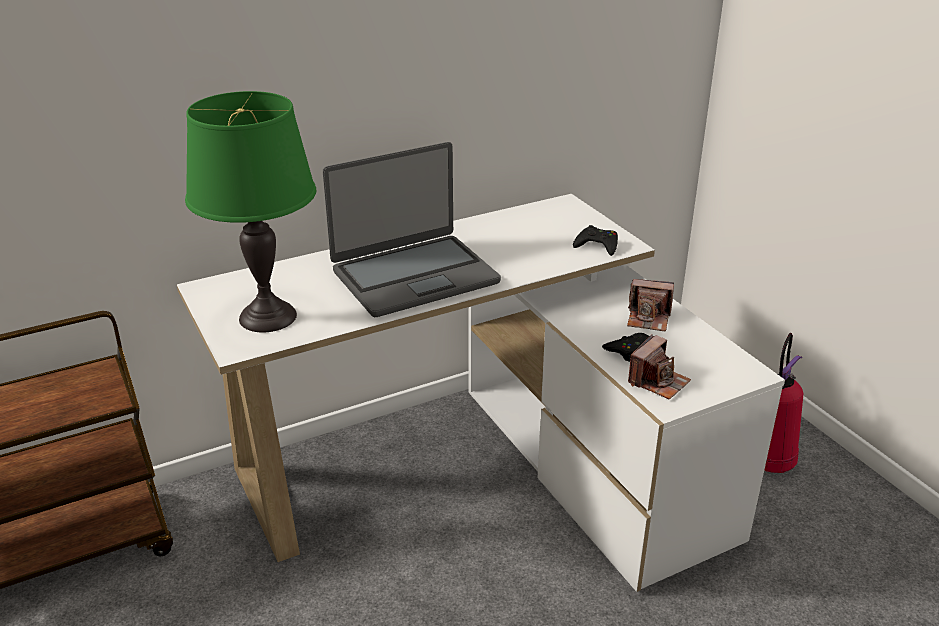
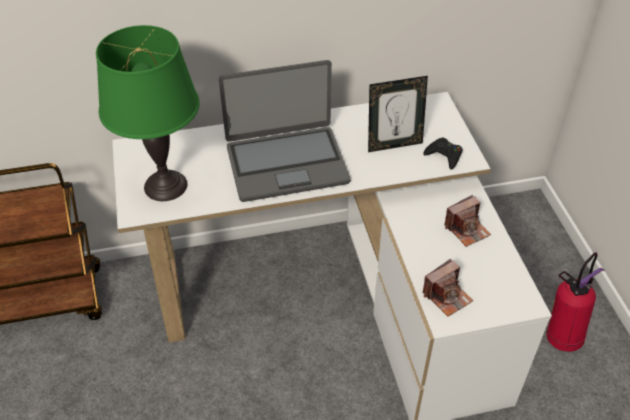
camera: 15 degrees right, 15 degrees up
(534, 243) = (394, 144): none -> picture frame
(630, 350) = (438, 259): black game controller -> none
(648, 318) = (466, 229): camera -> camera turned 60 degrees counterclockwise

